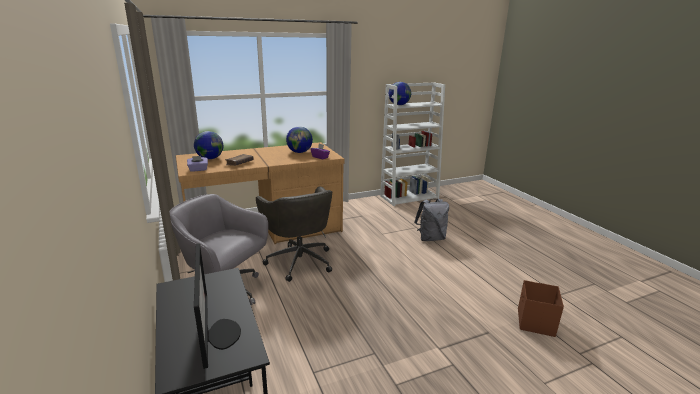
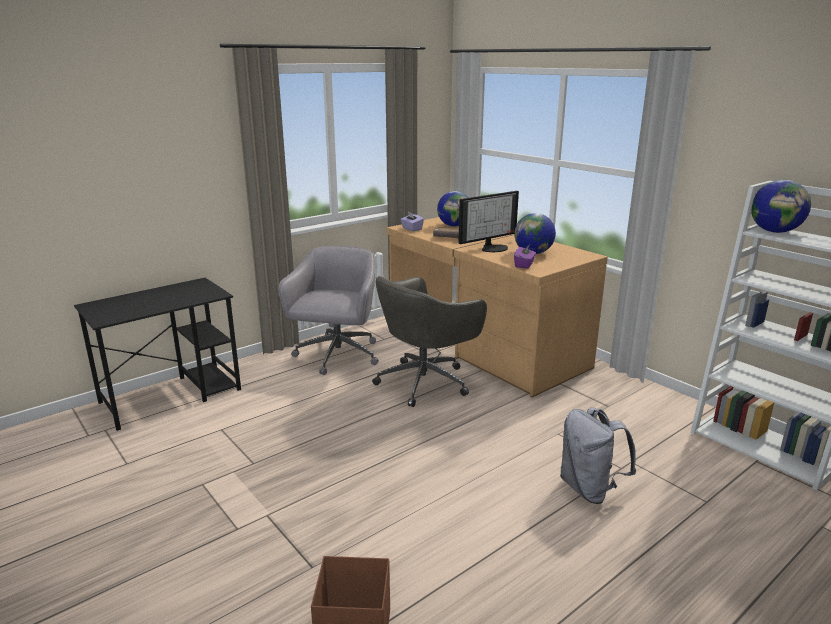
camera: 75 degrees right, 0 degrees up
(218, 334) = (131, 307): monitor -> monitor (493, 248)

